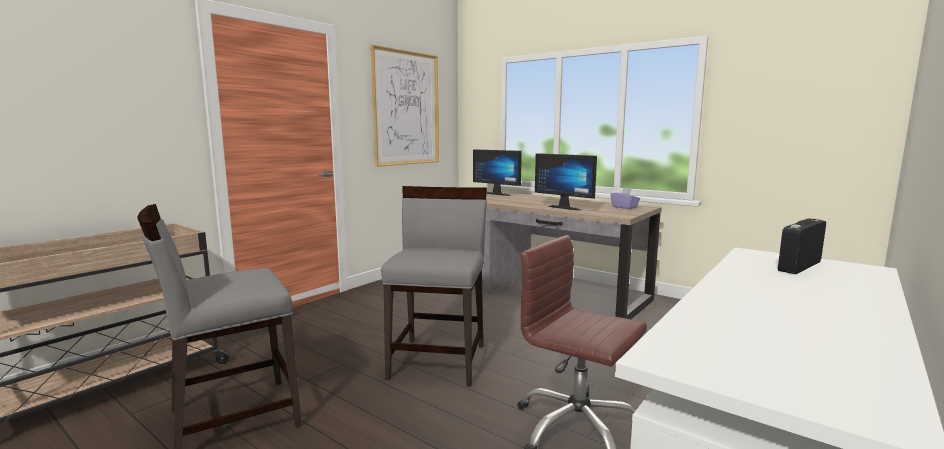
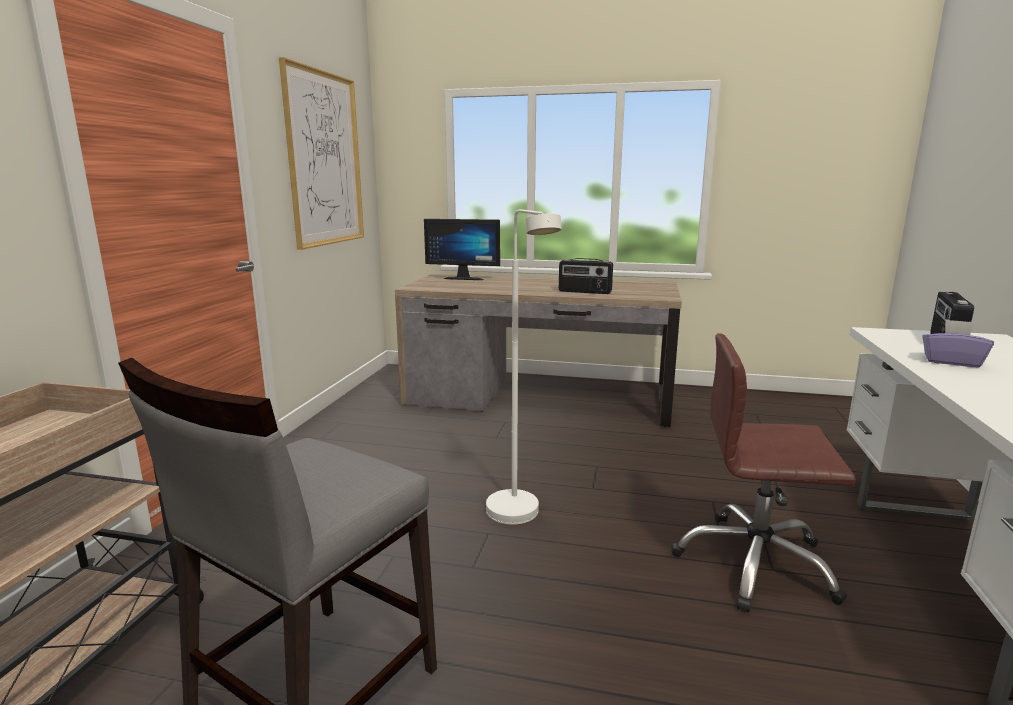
camera: 25 degrees left, 5 degrees up
(439, 361) = (519, 518): grey chair -> white floor lamp
(566, 207) = (584, 292): monitor -> radio
(624, 207) = (643, 286): purple tissue box -> purple tissue box (951, 362)

